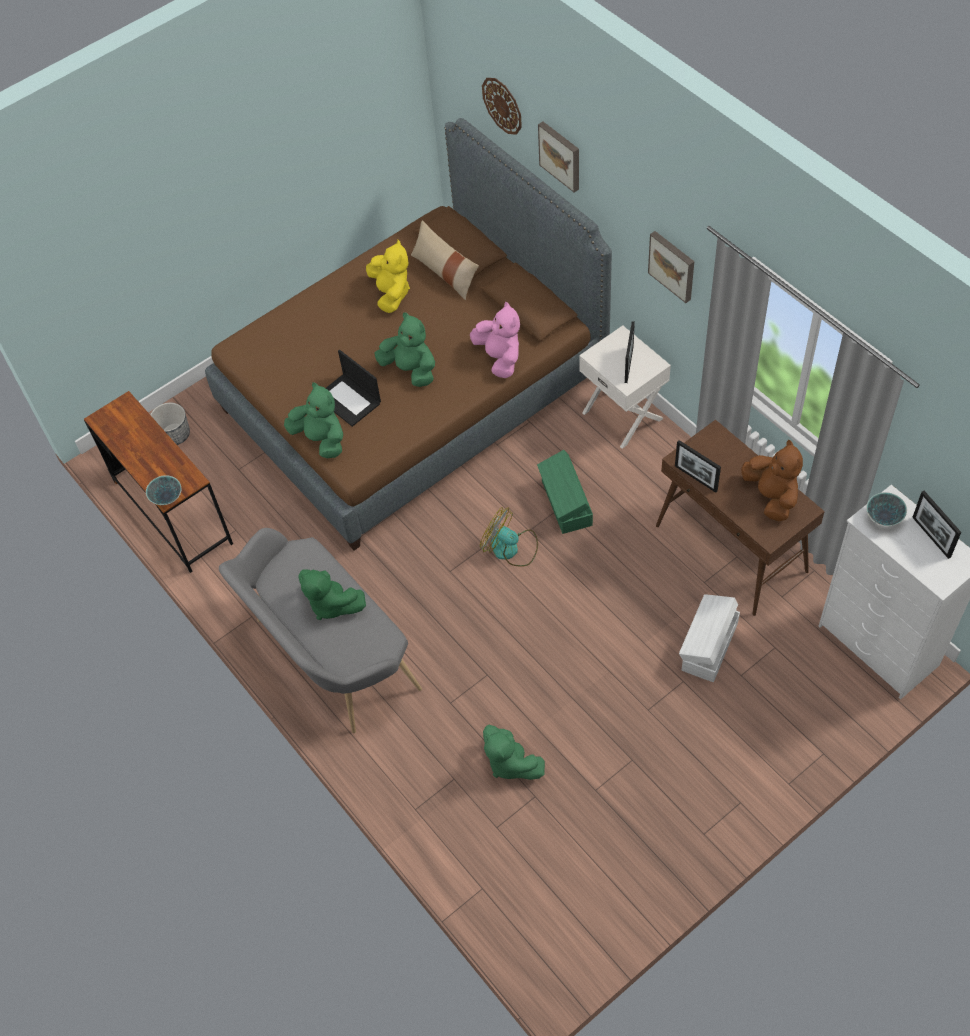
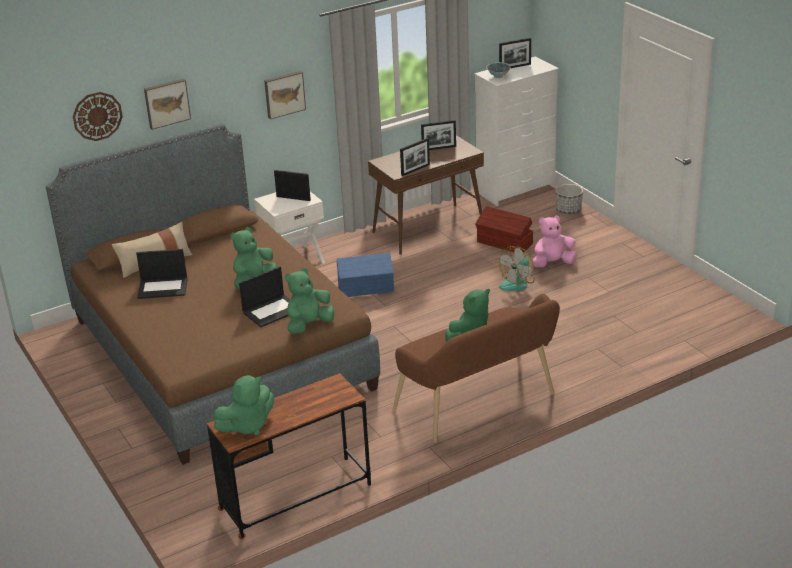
camera: 85 degrees left, 25 degrees down
(167, 498) = (350, 396): bowl -> none
(174, 435) = (199, 497): planter -> planter (568, 210)
(329, 657) = (480, 404): grey bench -> brown bench
(391, 294) = (163, 287): yellow plush toy -> laptop
(500, 358) = (262, 243): pink plush toy -> pink plush toy (553, 263)
(510, 762) = (585, 324): green plush toy -> green plush toy (247, 425)
(511, 548) = (400, 314): fan -> fan (517, 283)
(565, 503) = (366, 288): green storage box -> blue storage box
(708, 646) = (504, 243): white storage box -> brown storage box
(771, 496) = (439, 148): brown plush toy -> picture frame

